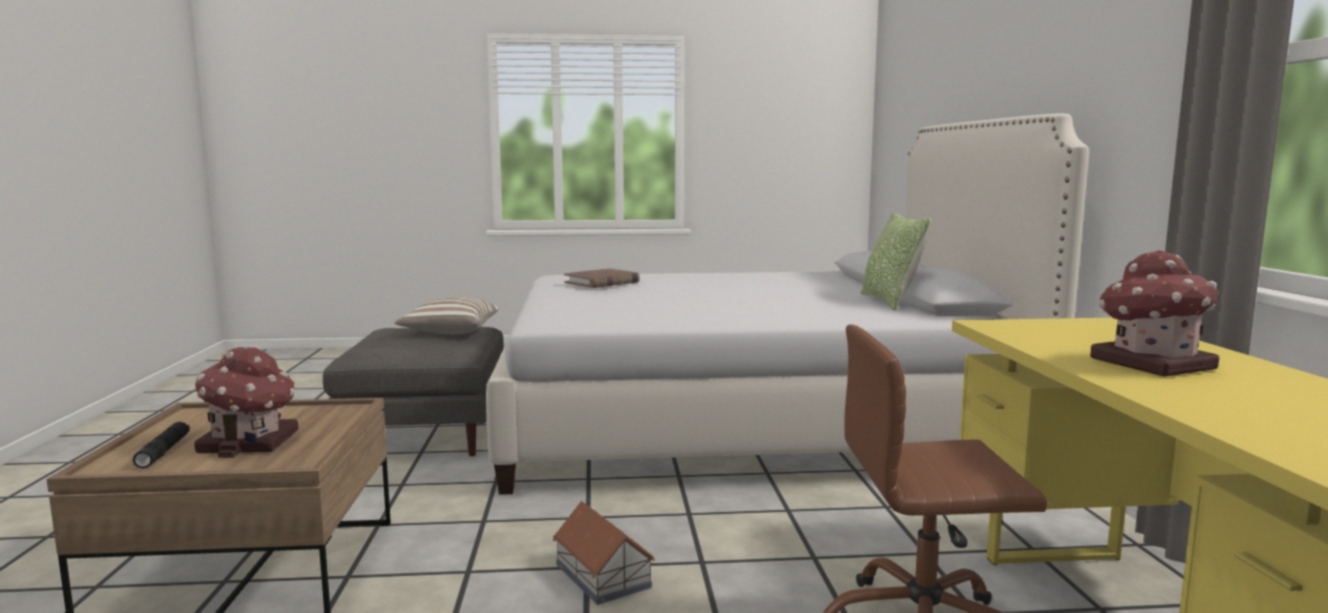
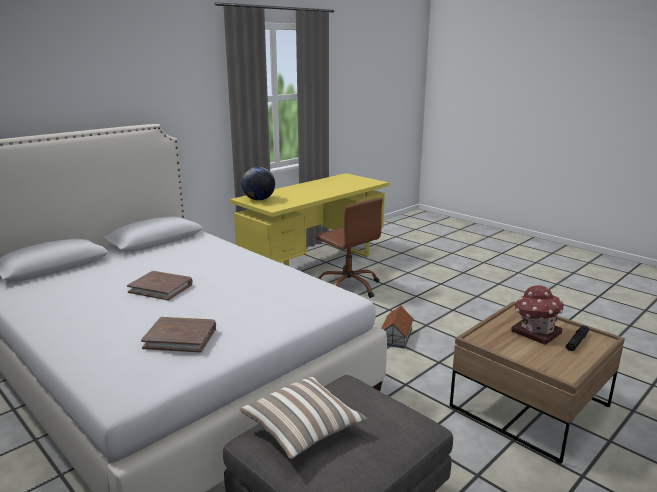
camera: 130 degrees left, 10 degrees up
(733, 290) = (161, 288): none -> brown book
(890, 301) = (158, 248): pillow -> none
(1090, 327) = (259, 200): none -> globe
(1150, 363) = (307, 193): toy house -> none

